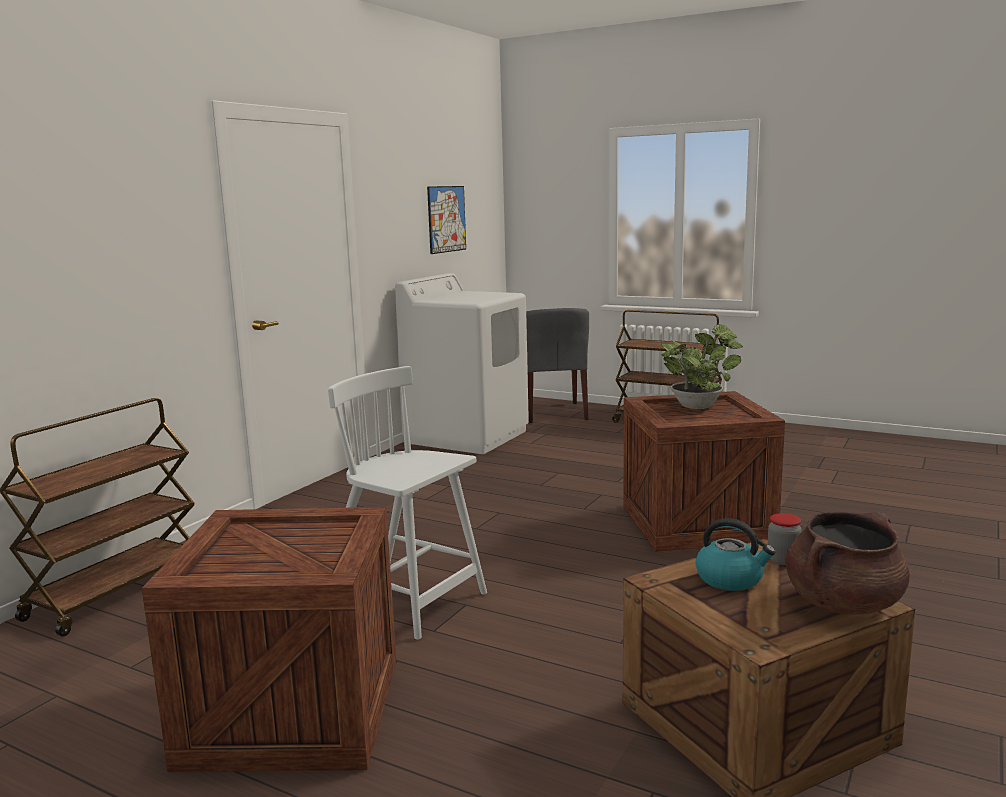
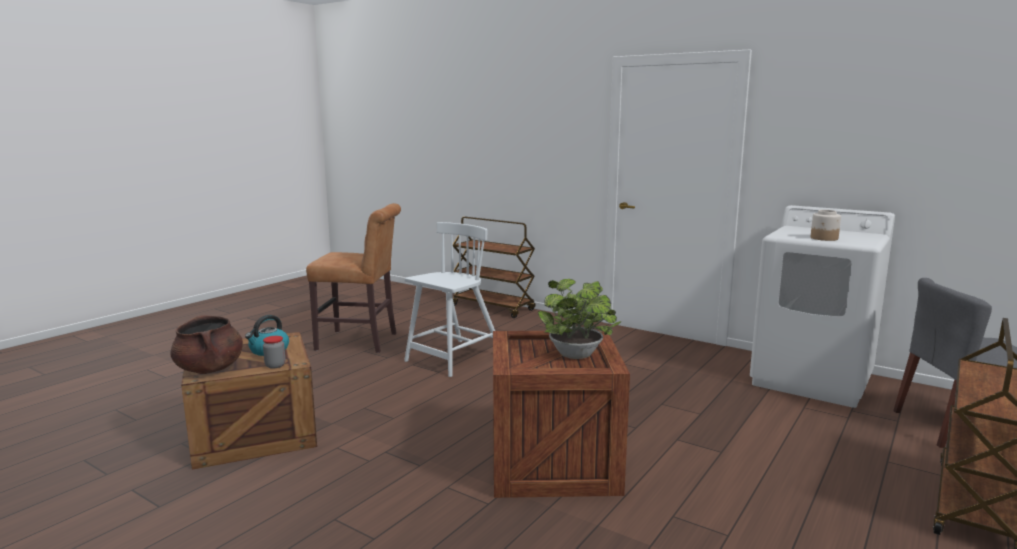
camera: 95 degrees right, 0 degrees up
(297, 709) = (361, 342): crate -> brown chair
(446, 219) = (914, 152): picture -> none
(488, 297) = (824, 238): none -> jar

